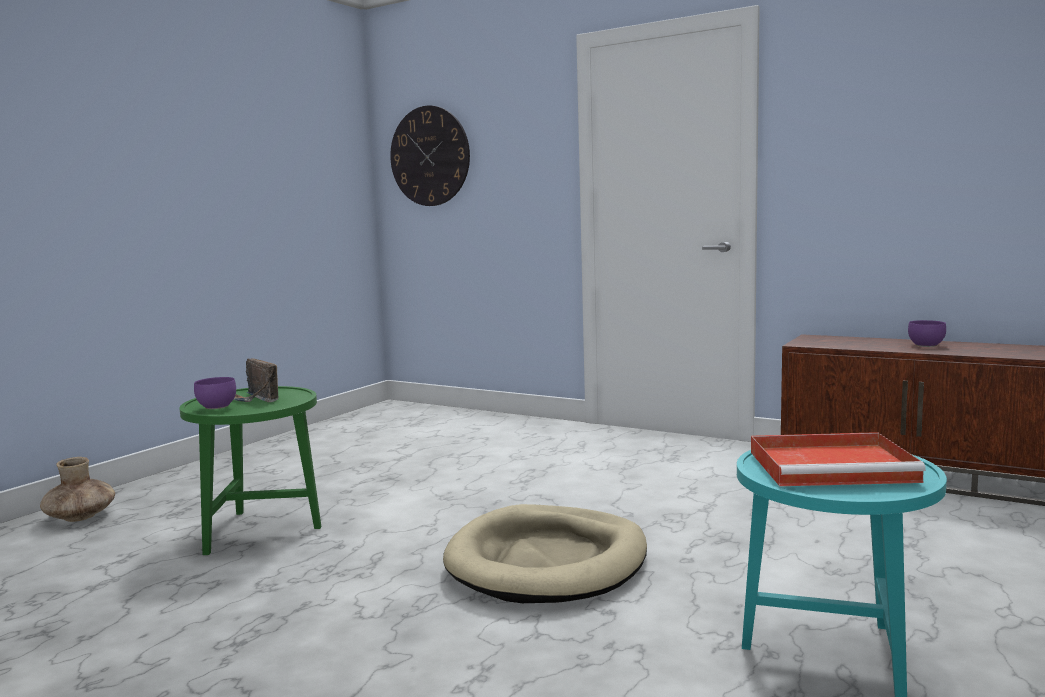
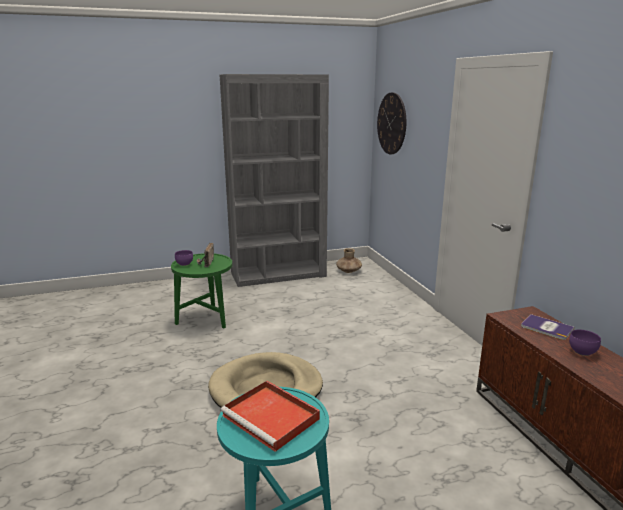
camera: 40 degrees right, 10 degrees up
(81, 517) = (171, 287): brown vase -> brown vase (349, 271)
(282, 448) = (278, 274): none -> grey bookcase
(857, 341) = (546, 328): none -> book

